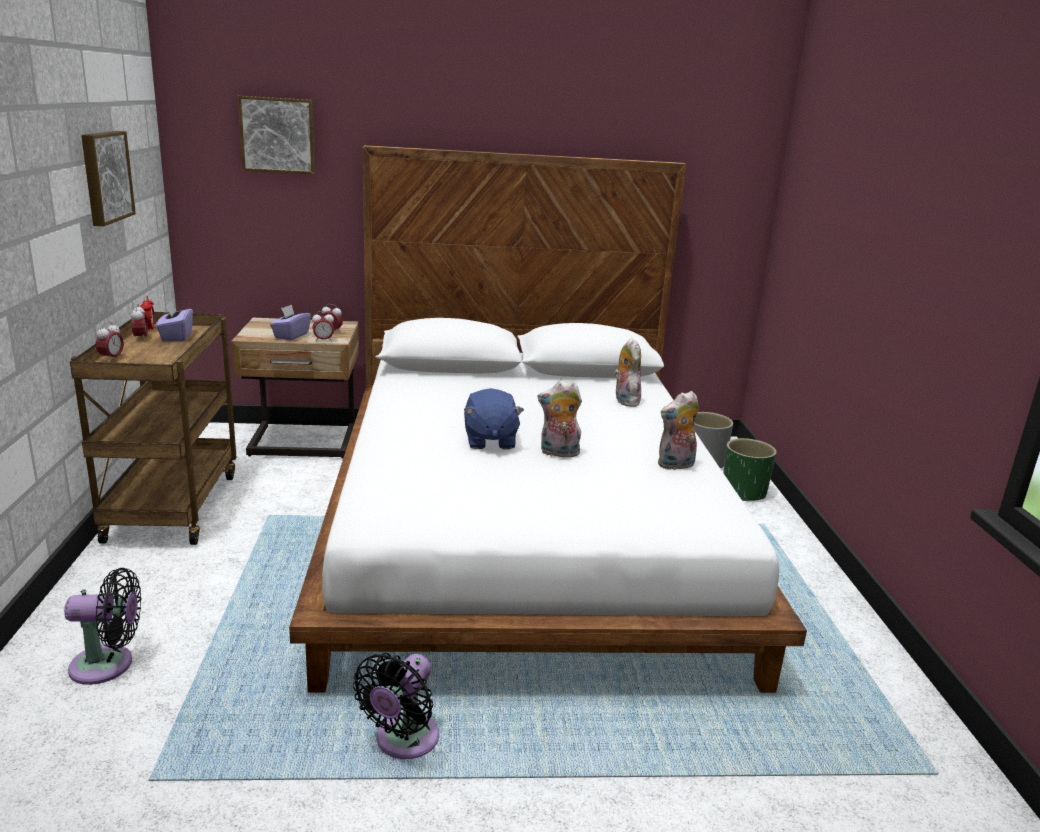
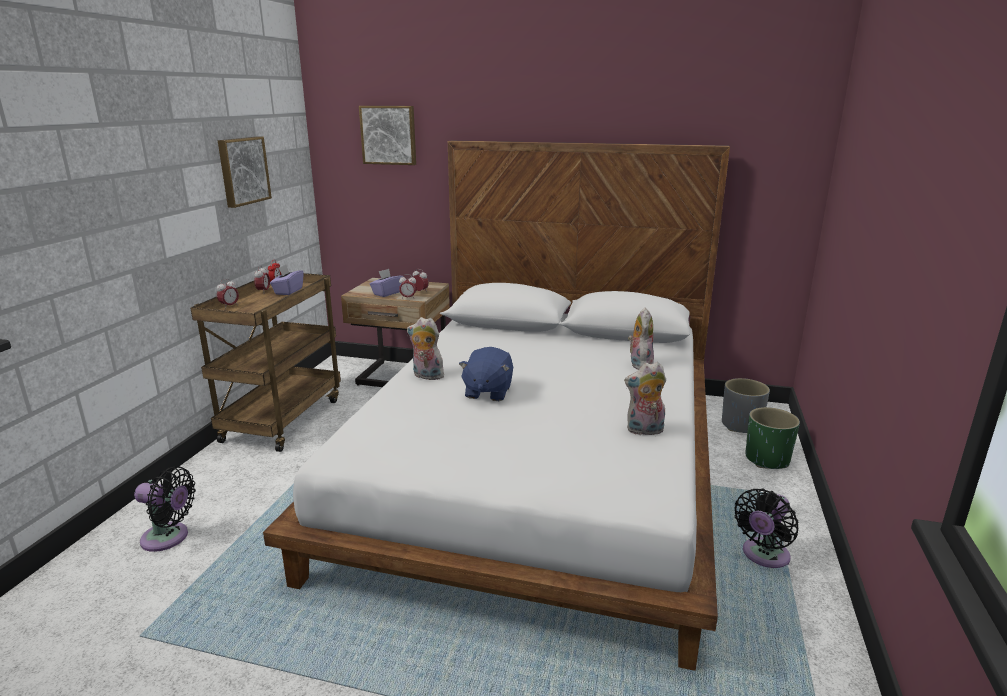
camera: 20 degrees right, 0 degrees up
(403, 742) = (333, 645): black fan -> black fan (763, 556)
(558, 453) = (542, 409): plush toy -> plush toy (426, 376)

